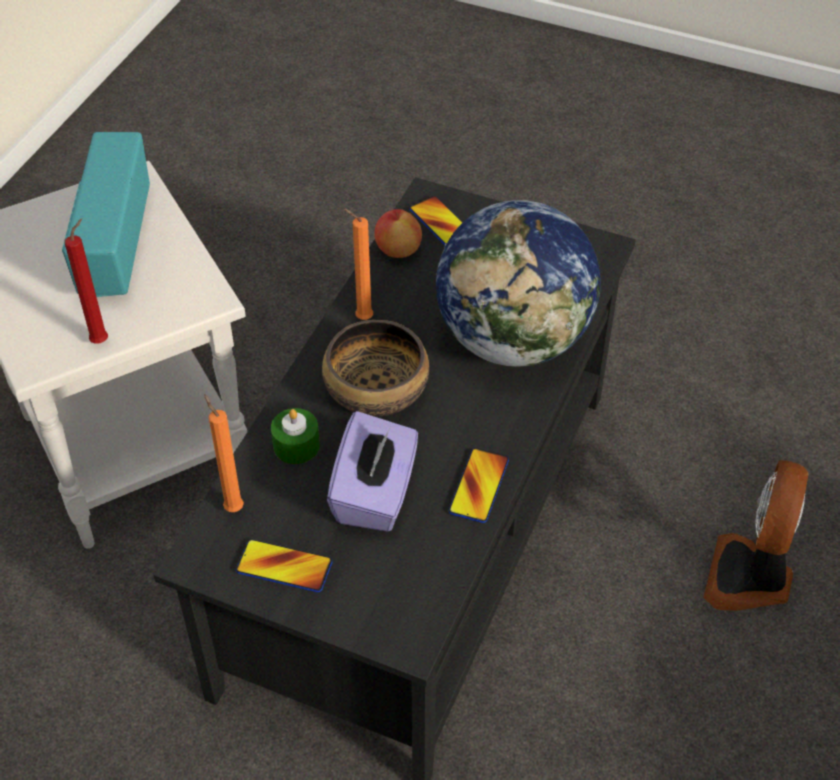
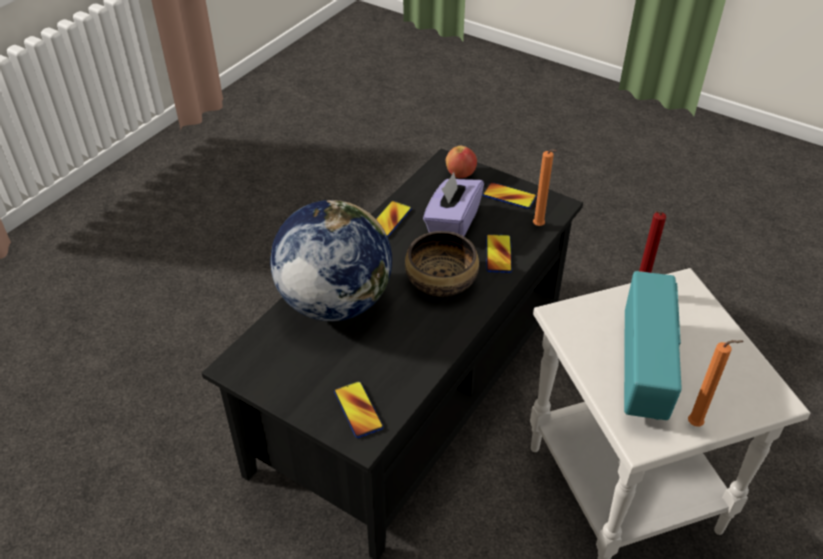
camera: 170 degrees left, 5 degrees down
(296, 445) = (498, 254): green candle -> phone
(361, 318) = (443, 333): orange candle -> orange candle (697, 425)
(398, 250) = (402, 388): apple -> apple (460, 174)
(750, 578) = (209, 336): fan -> none

